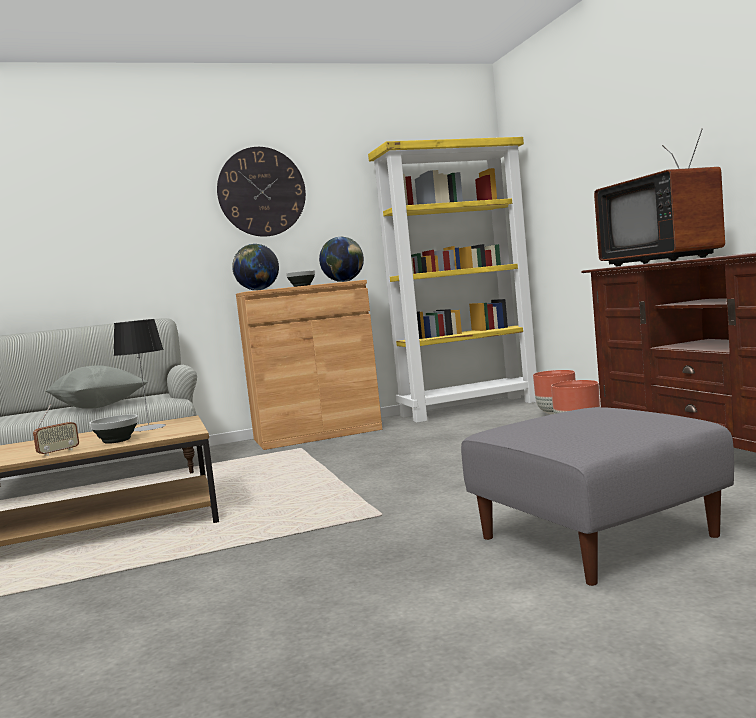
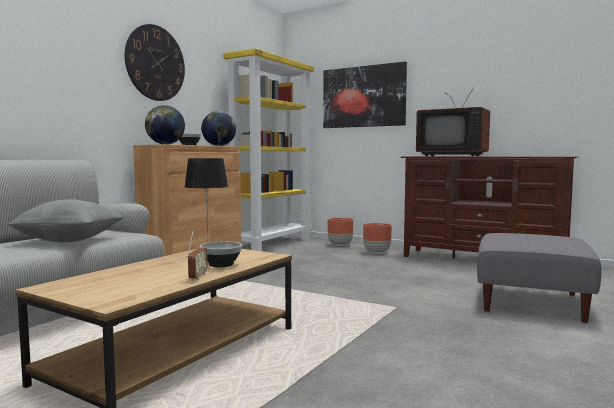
camera: 40 degrees left, 0 degrees up
(581, 171) = (363, 96): none -> picture

